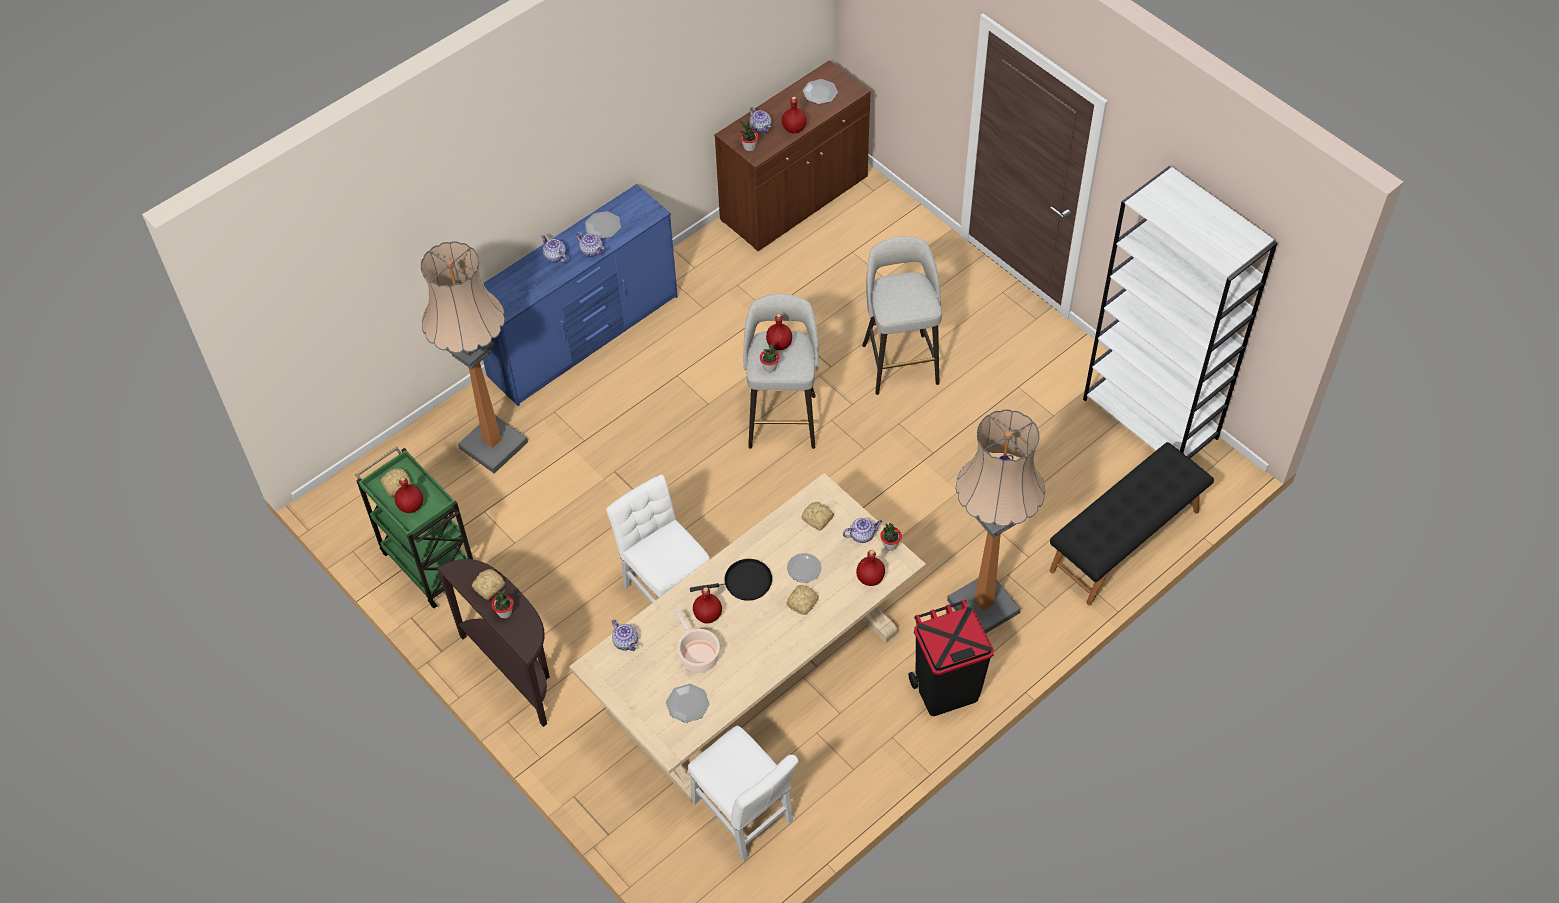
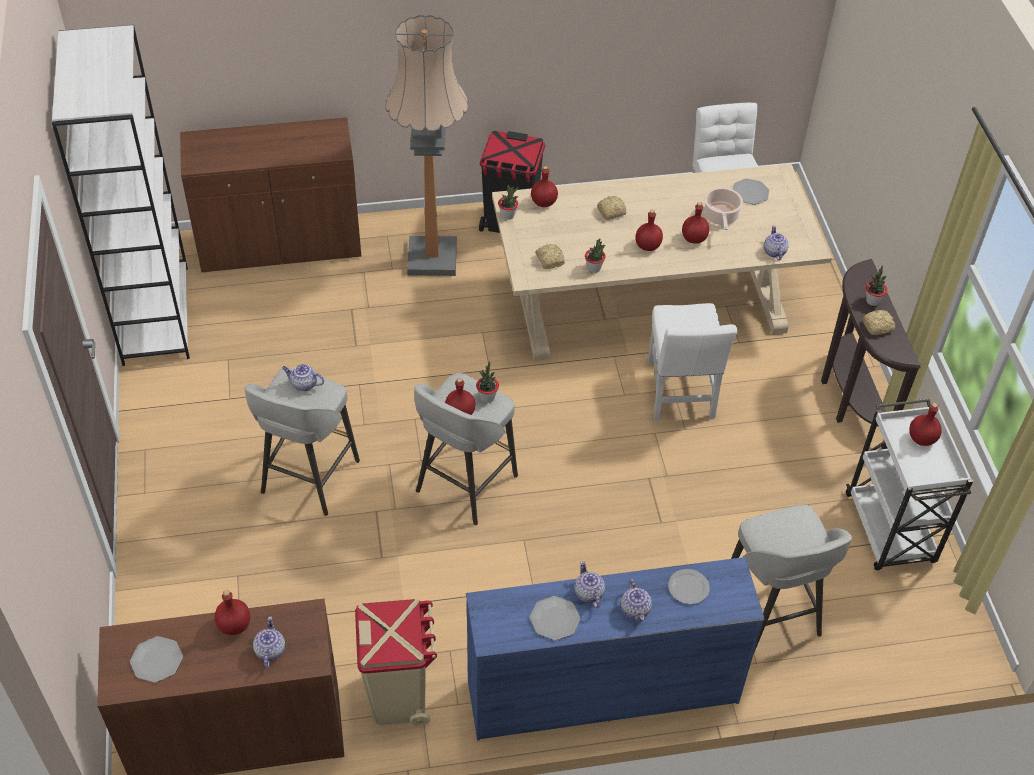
camera: 150 degrees left, 5 degrees down
(396, 485) = (930, 466): bread -> none
(428, 562) = (890, 530): green cart -> white cart
(493, 445) = (770, 616): floor lamp -> grey stool
(715, 267) = (399, 695): none -> beige trash can
(744, 583) = (647, 245): black frying pan -> red bottle
(749, 147) = (307, 630): potted plant -> potted plant (594, 268)
(804, 569) = (591, 232): plate -> plate (688, 587)
(862, 535) = (523, 232): teapot -> teapot (303, 384)
(1125, 541) = (280, 245): black bench -> brown cabinet

